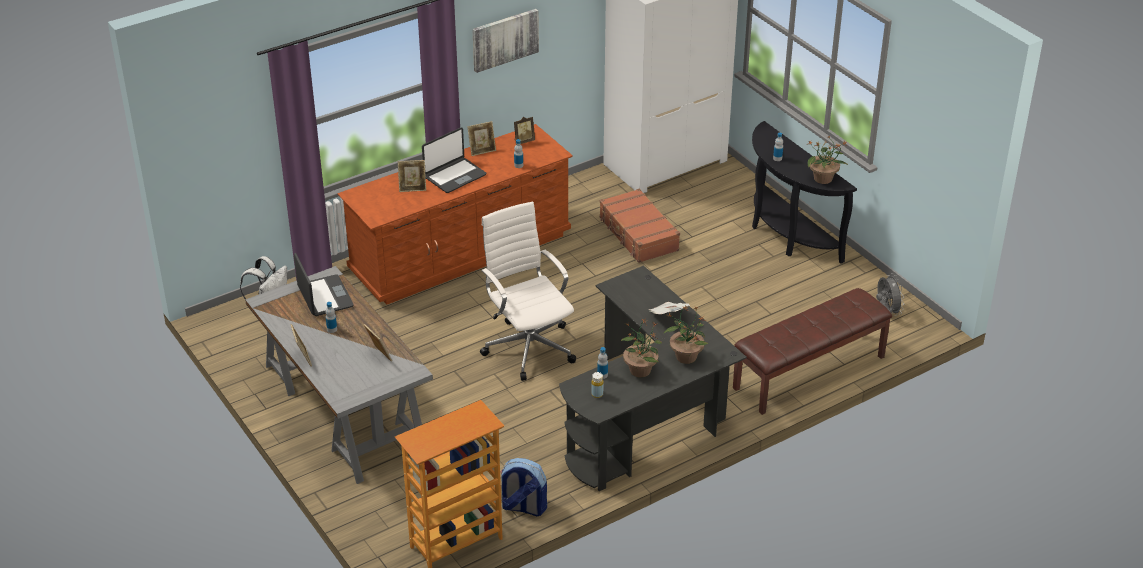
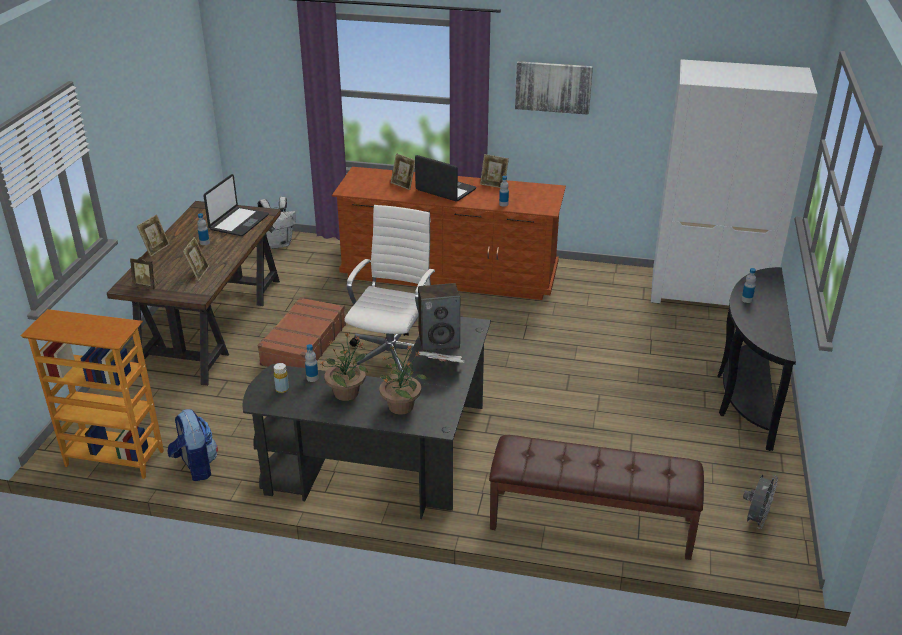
camera: 45 degrees right, 5 degrees down
(343, 409) = (211, 325): grey desk -> brown desk
(454, 176) = (445, 190): laptop -> laptop turned 150 degrees counterclockwise
(523, 141) = (535, 191): picture frame -> picture frame (146, 286)
(637, 300) = (439, 341): none -> speaker
(638, 234) = (604, 329): brown suitcase -> brown suitcase (303, 345)
(823, 179) = (770, 337): potted plant -> none

